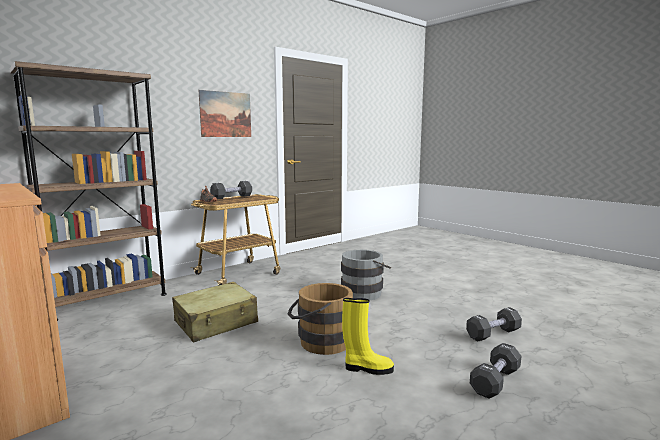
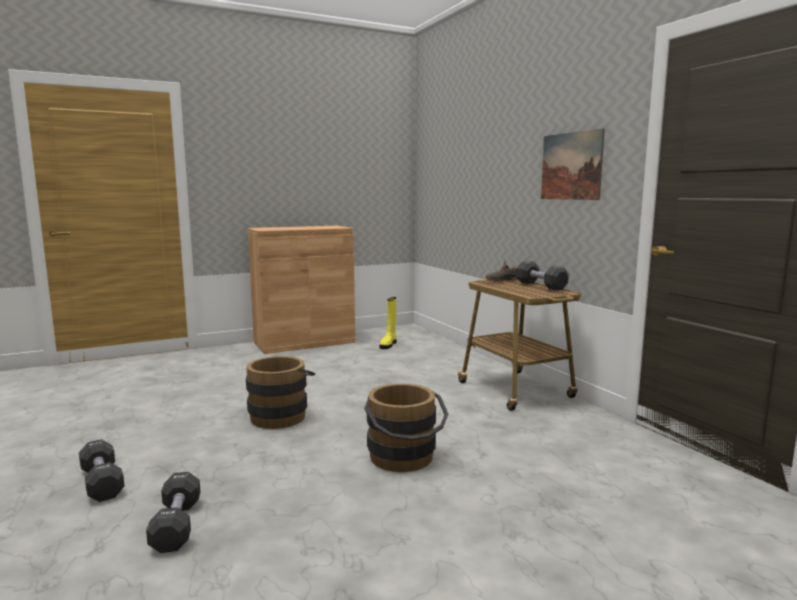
camera: 105 degrees right, 0 degrees up
(107, 300) = (443, 348): brown bookcase -> none
(216, 322) = (363, 380): beige suitcase -> none
(364, 292) = (404, 459): grey bucket -> brown bucket
(367, 369) = (209, 428): yellow boot -> yellow boot (388, 345)

